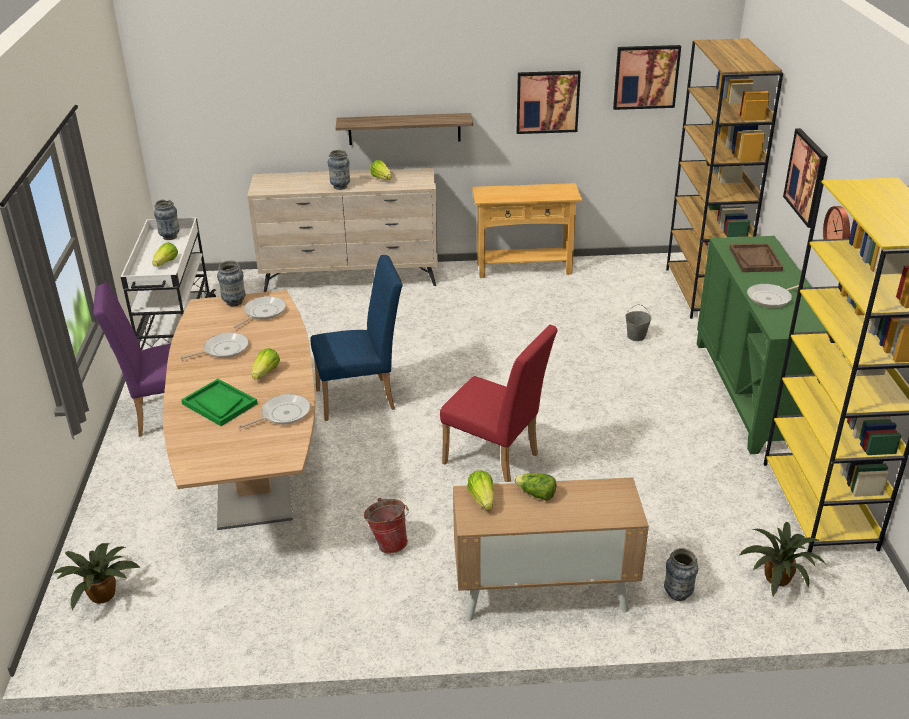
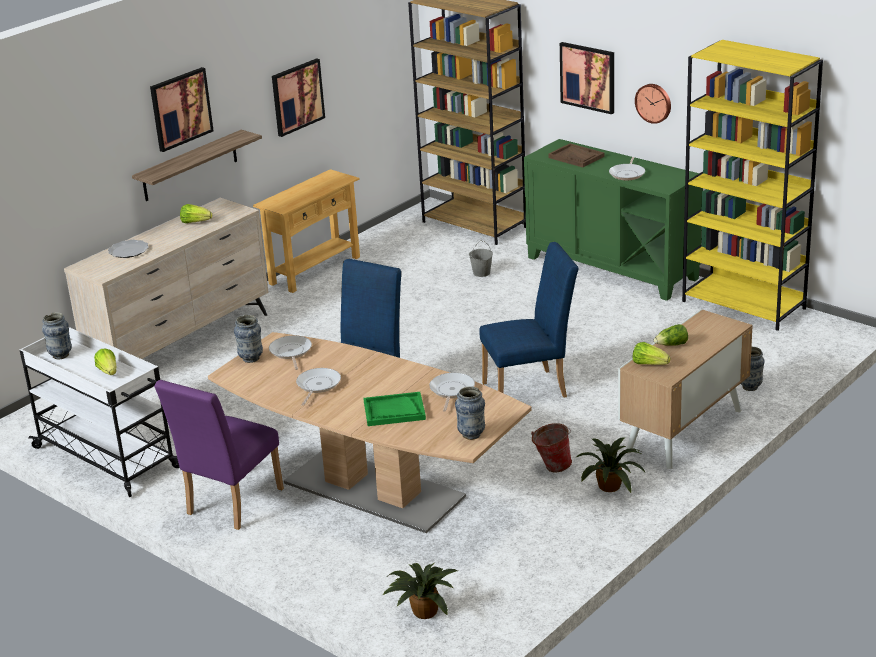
camera: 45 degrees left, 5 degrees down
(266, 373) = (384, 379): lettuce -> none
(306, 180) = (128, 251): none -> plate
(340, 187) = (173, 242): vase -> vase (471, 435)
(496, 461) = (531, 388): red chair -> blue chair
(646, 77) = (363, 48): picture -> picture (180, 109)
(778, 579) = (783, 350): potted plant -> potted plant (611, 487)

